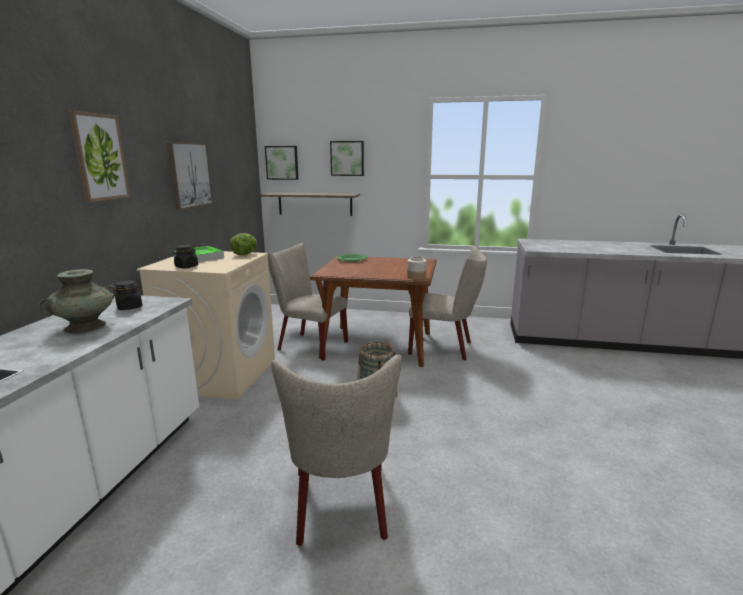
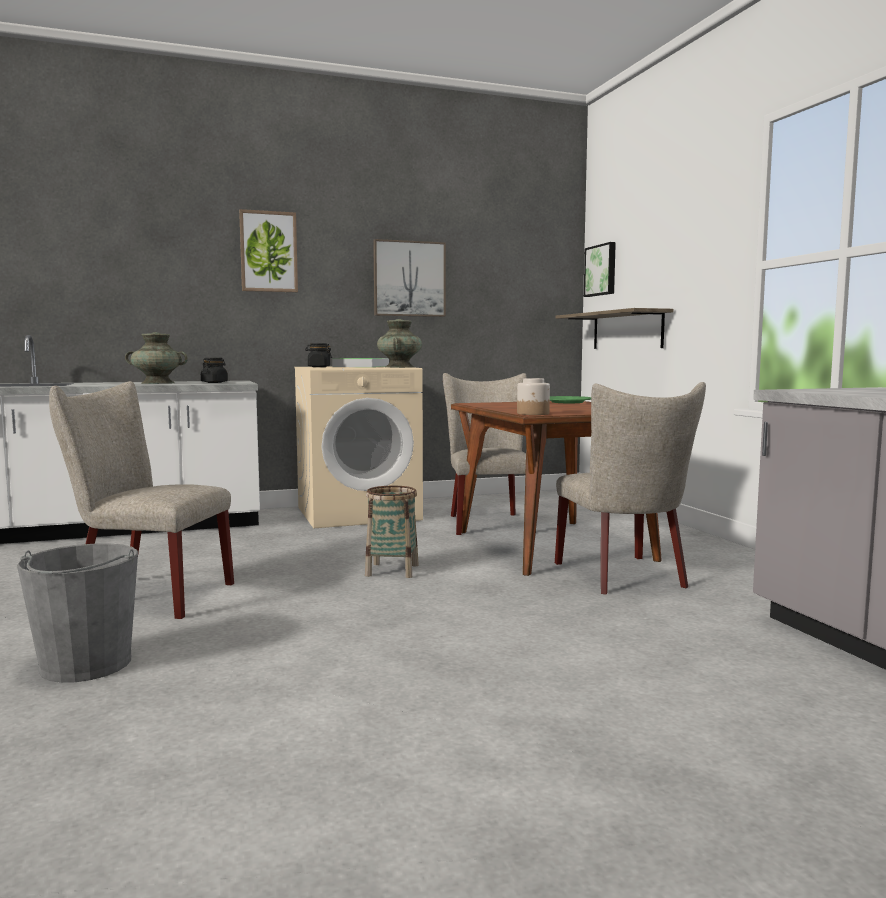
camera: 60 degrees right, 10 degrees down
(244, 254) = (399, 367): lettuce -> turquoise vase
(341, 508) = (145, 596): beige chair -> beige chair turned 45 degrees clockwise
(347, 158) = (663, 251): picture -> none
(486, 556) = (85, 664): none -> grey bucket

